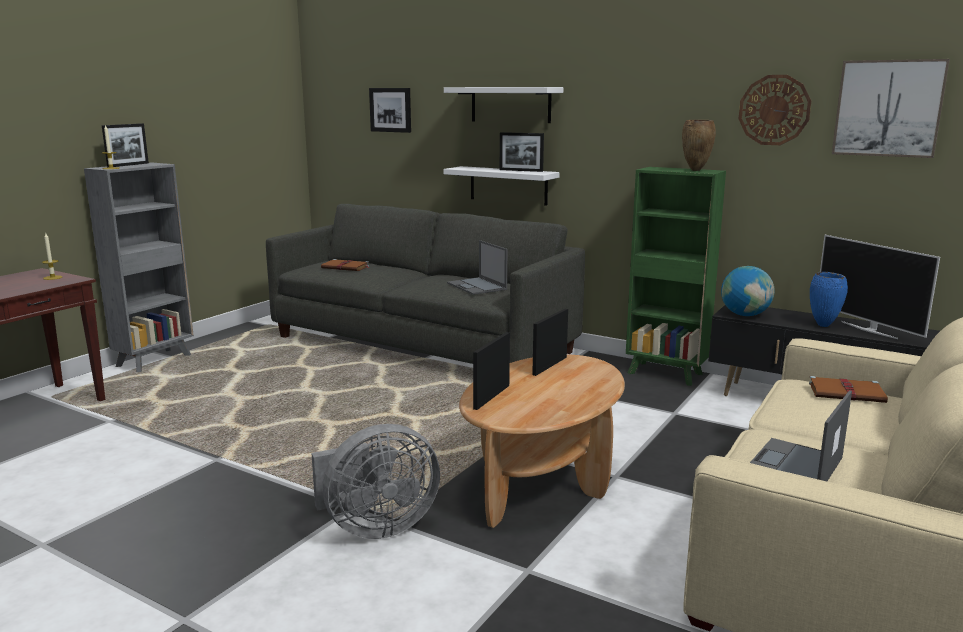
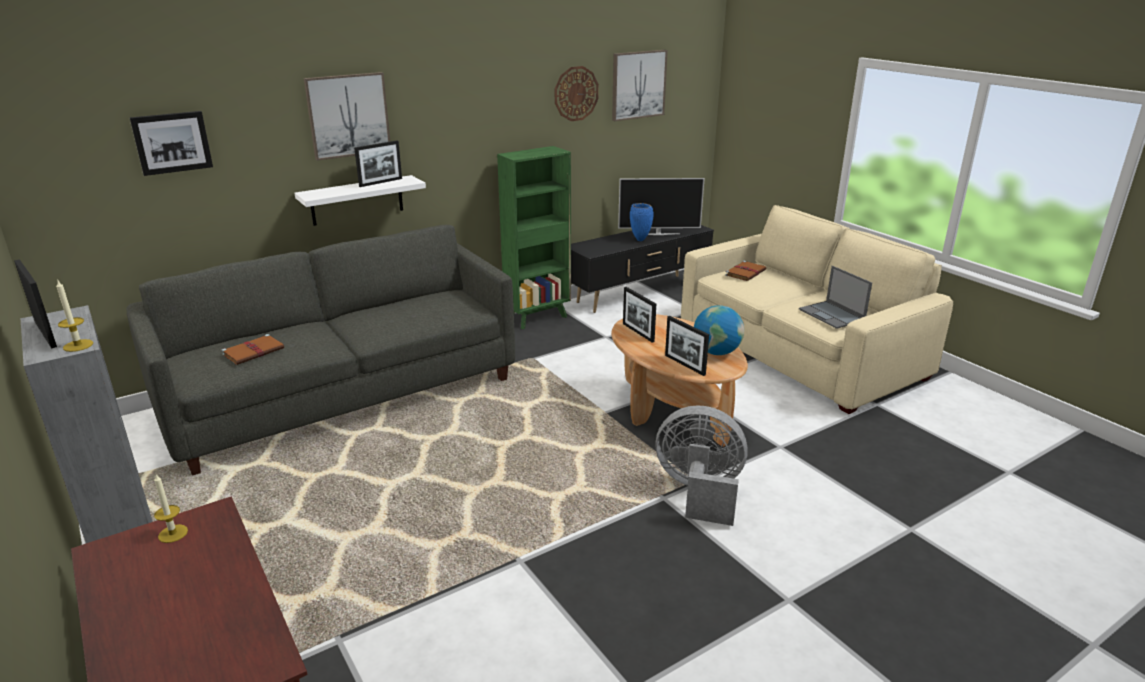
camera: 65 degrees left, 10 degrees up
(375, 527) = (699, 492): grey fan -> grey fan turned 75 degrees counterclockwise
(477, 286) = (429, 308): laptop -> none
(510, 104) = (348, 115): white shelf -> picture
(696, 170) = (545, 151): brown vase -> none
(745, 315) = (598, 250): globe -> globe (716, 352)

